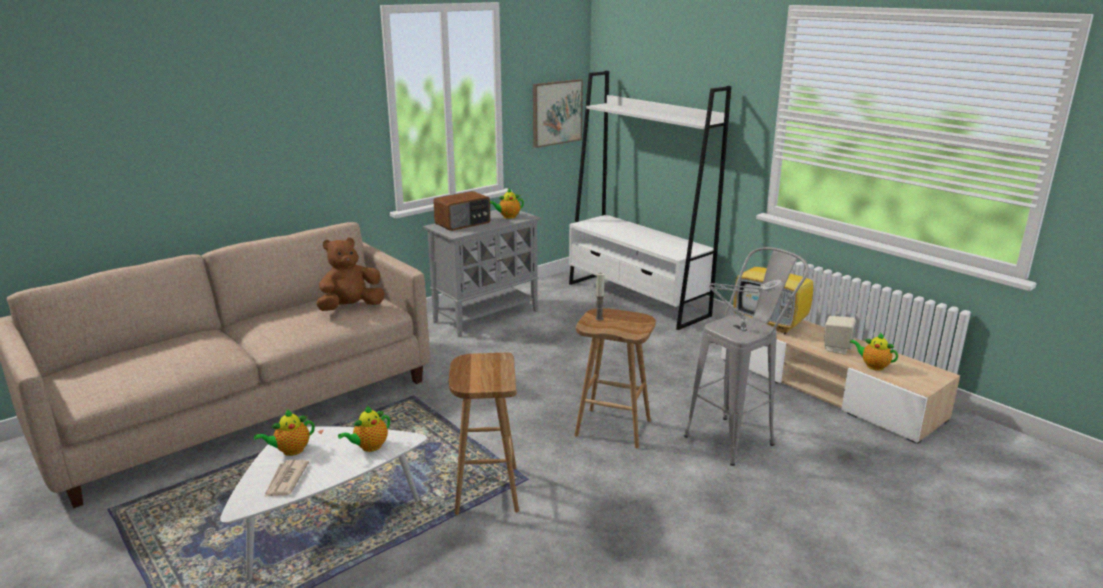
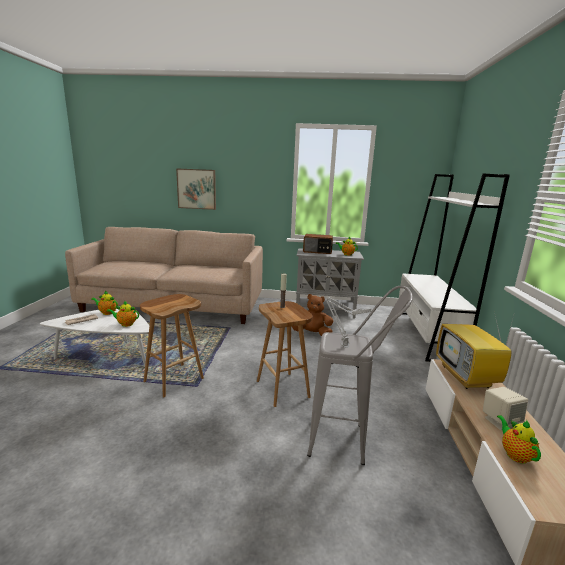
camera: 45 degrees right, 5 degrees down
(351, 308) = (220, 272): brown plush toy -> brown plush toy (312, 334)
(556, 112) = (414, 201): picture -> picture (196, 189)

